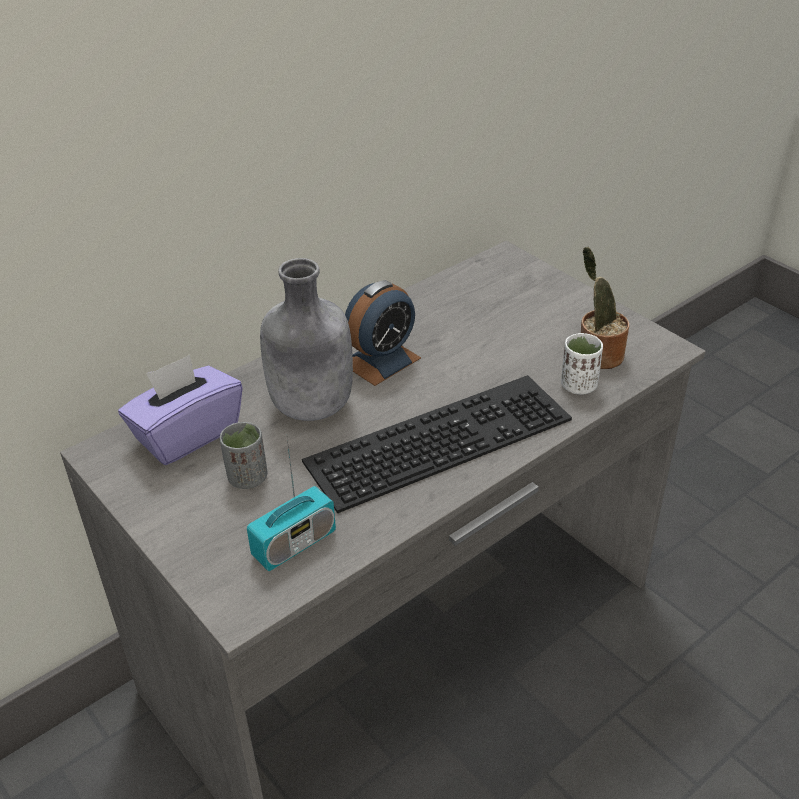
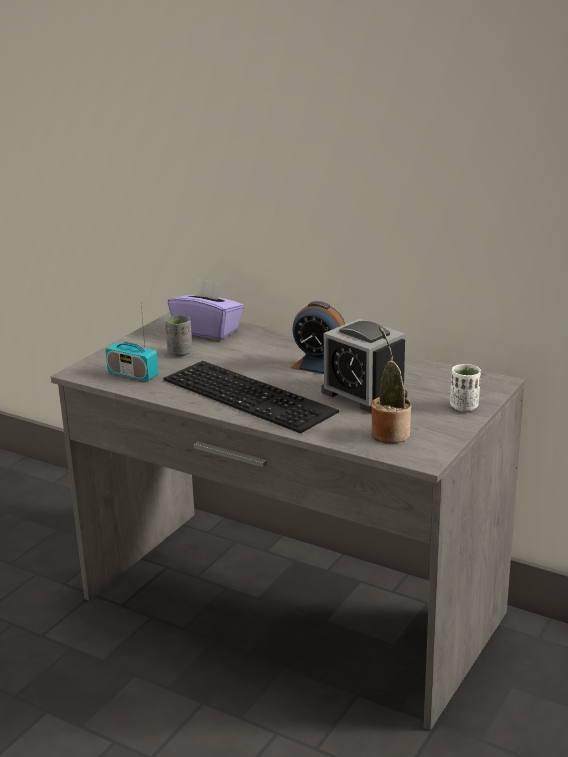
camera: 70 degrees right, 15 degrees down
(311, 407) = (255, 355): grey bottle -> none
(487, 348) = (363, 394): none -> alarm clock
(578, 386) = (343, 431): white cup -> white cup (464, 407)

